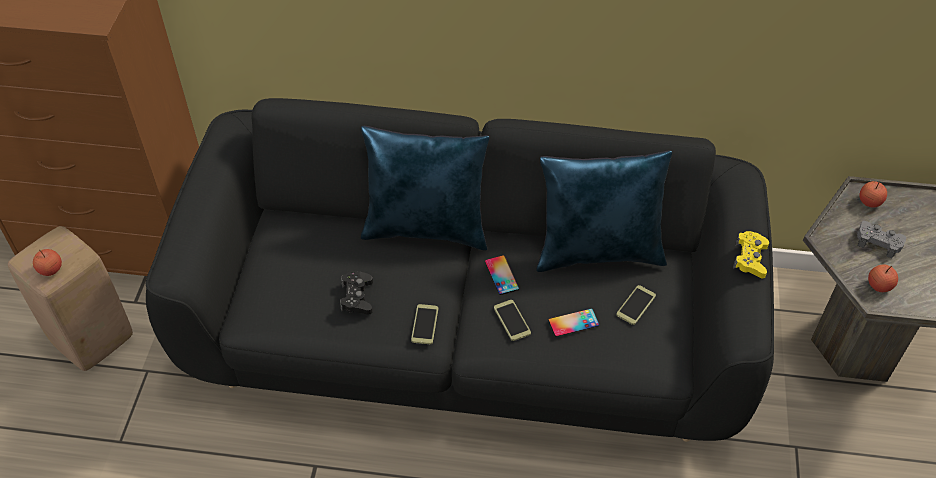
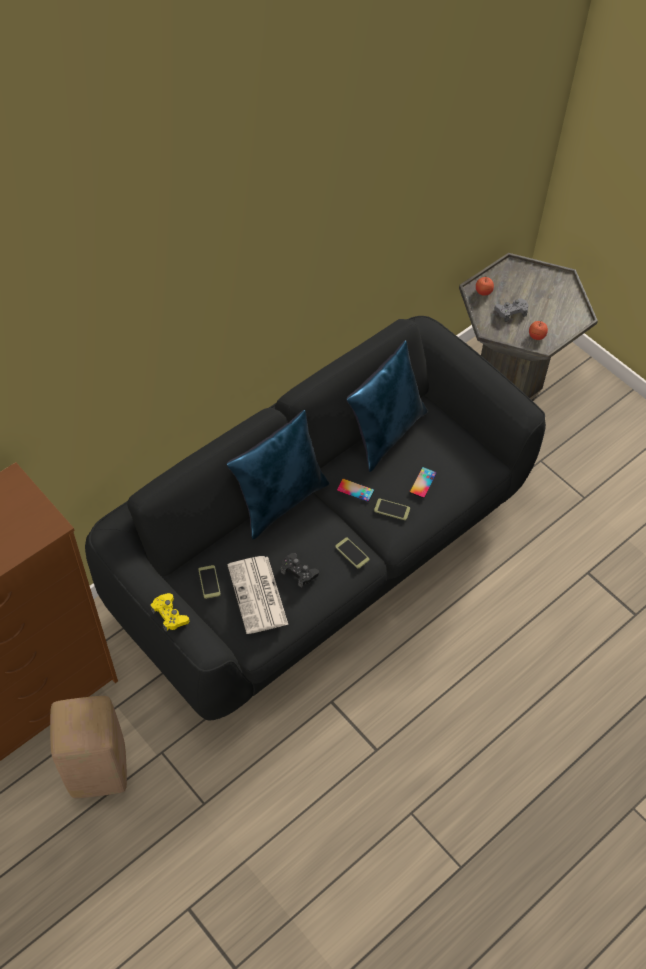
camera: 50 degrees left, 5 degrees up
(51, 269) = (93, 730): apple -> none
(299, 285) = (258, 595): none -> newspaper
(636, 305) = (439, 446): phone -> phone (209, 582)
(750, 258) = (482, 370): yellow game controller -> yellow game controller (169, 615)

